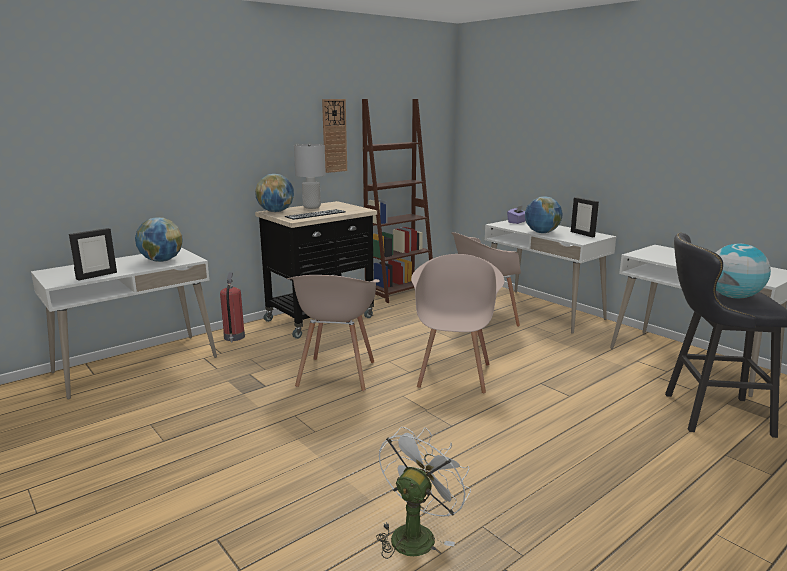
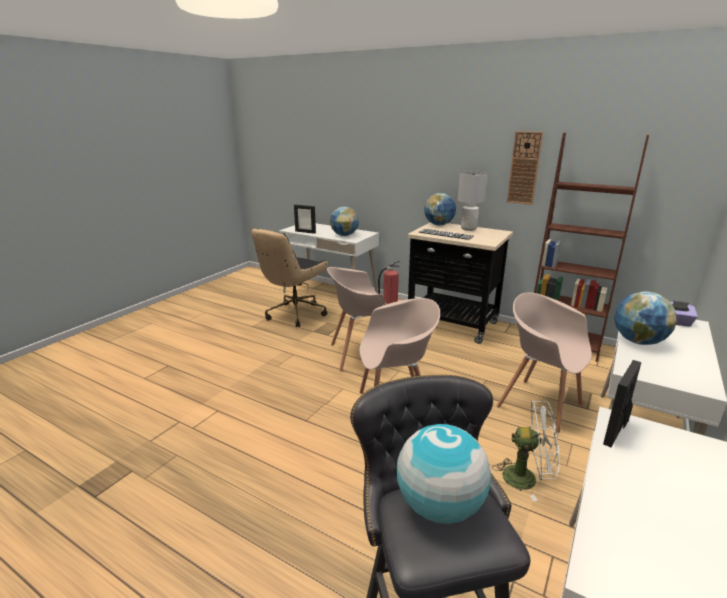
camera: 70 degrees right, 5 degrees up
(172, 400) = (294, 315): none -> black office chair
(416, 533) = (169, 427): white fan -> white fan (527, 478)
(583, 234) = (684, 371): picture frame -> picture frame (616, 432)

